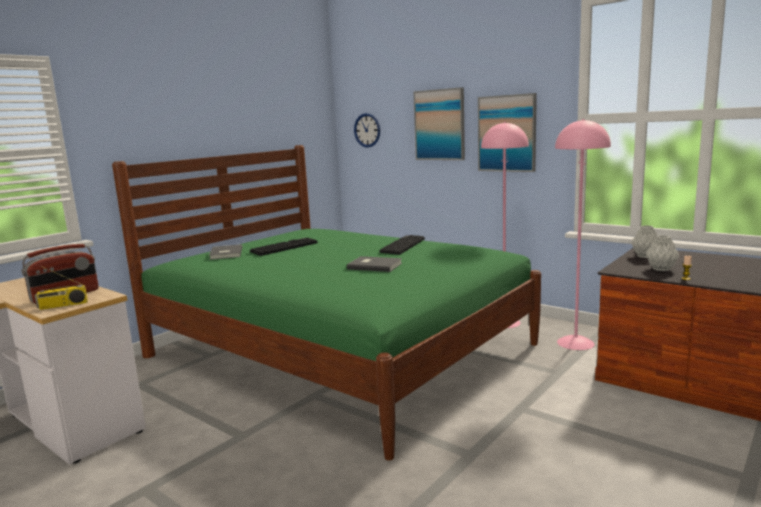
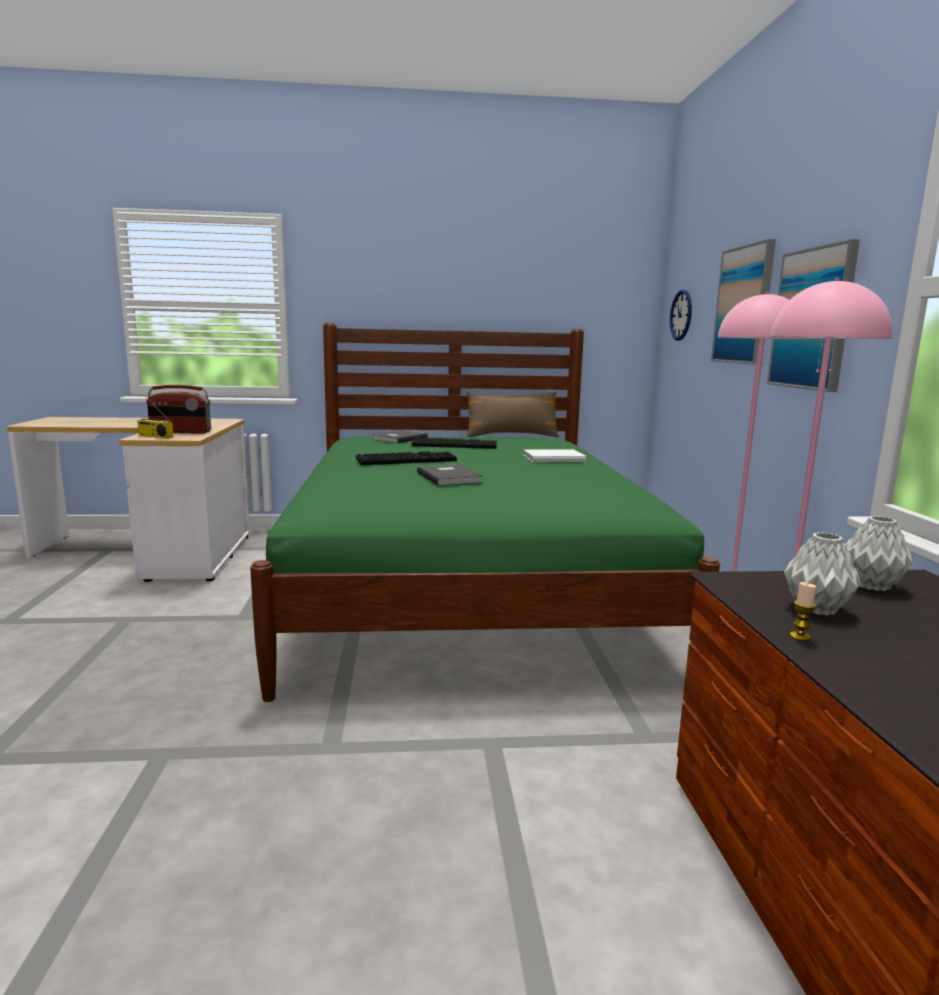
camera: 45 degrees right, 0 degrees up
(275, 233) = (511, 436): none -> brown pillow
(370, 240) = (552, 458): none -> white book
(402, 245) = (556, 470): keyboard -> keyboard (407, 460)

